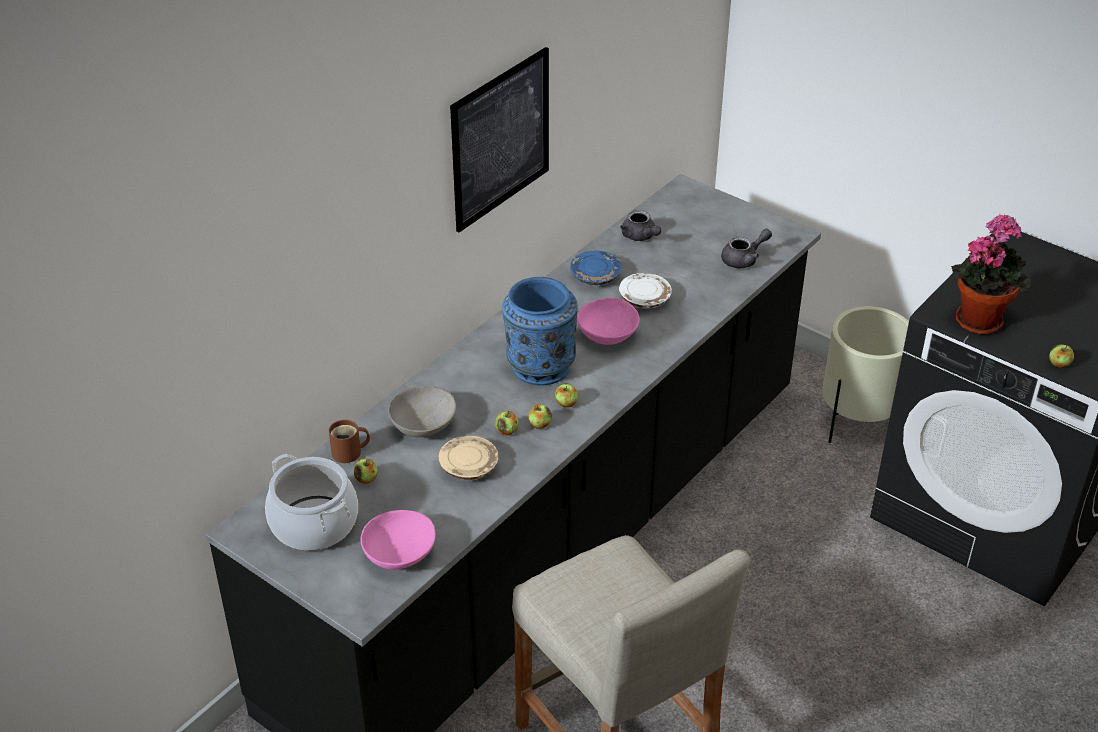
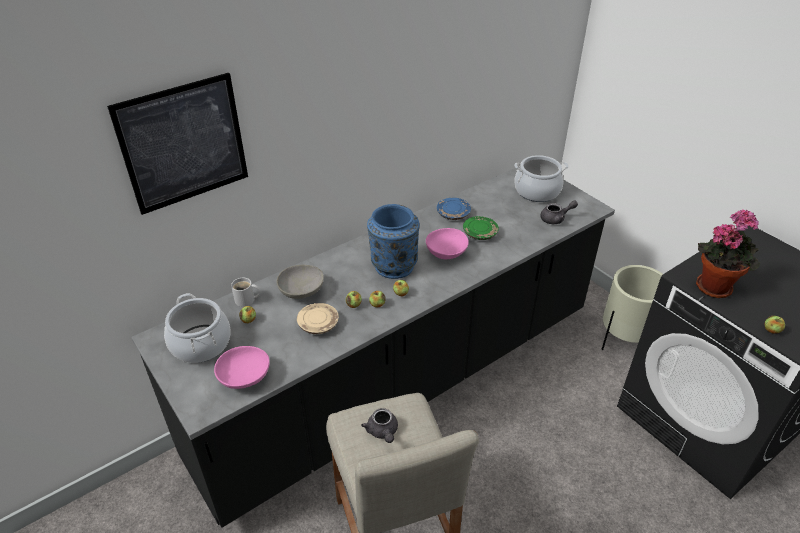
camera: 15 degrees right, 0 degrees up
(349, 453) = (246, 300): brown mug -> white mug
(500, 139) = (388, 107): picture -> picture (183, 144)
(640, 237) = (491, 194): grey teapot -> grey teapot (382, 432)
(645, 298) = (480, 233): white plate -> green plate
(704, 221) = (537, 191): none -> cooking pot

